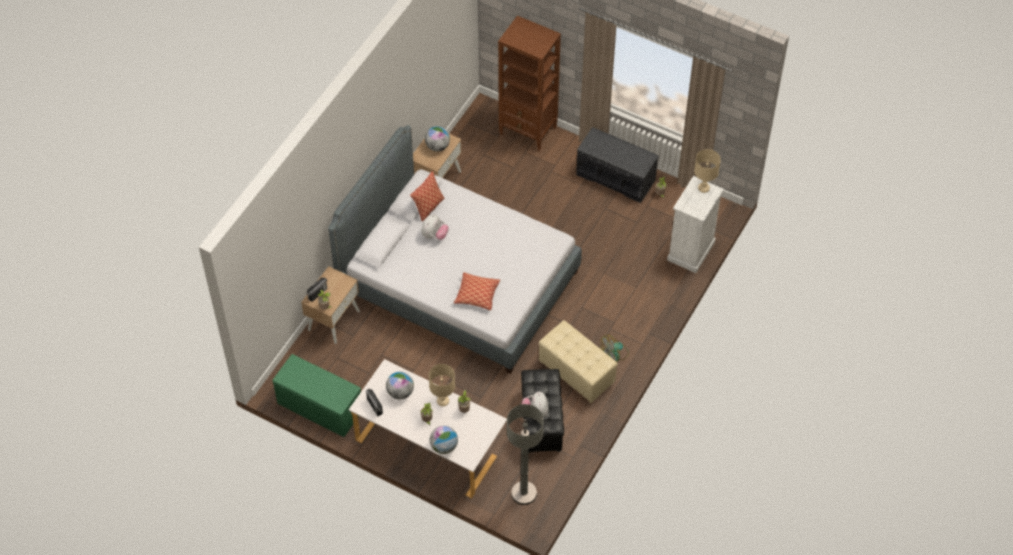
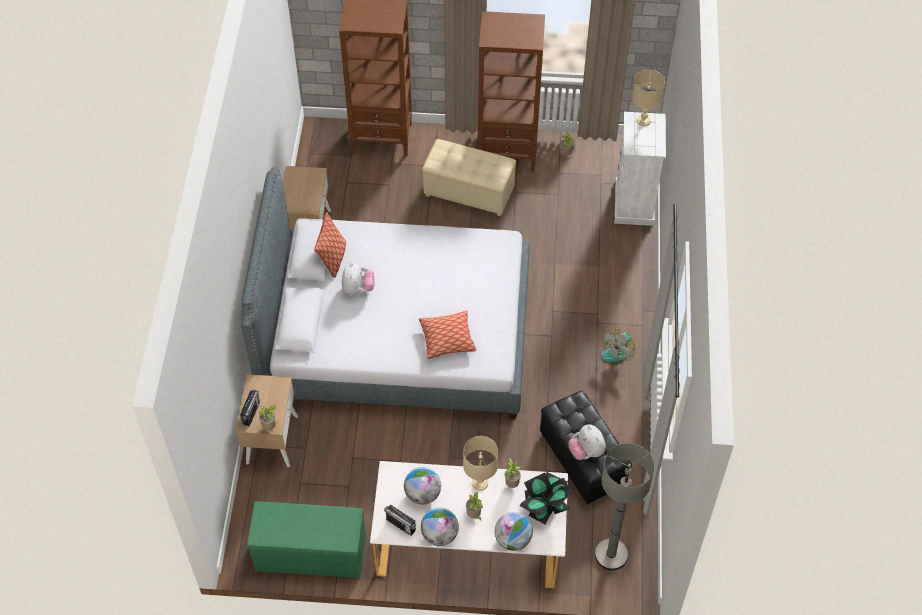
camera: 25 degrees left, 0 degrees up
(437, 146) = (303, 186): globe -> globe (439, 535)
(479, 433) = (545, 505): none -> potted plant
(577, 372) = (589, 387): beige ottoman -> beige ottoman (469, 192)
(616, 177) = (508, 154): grey bench -> brown bookcase

